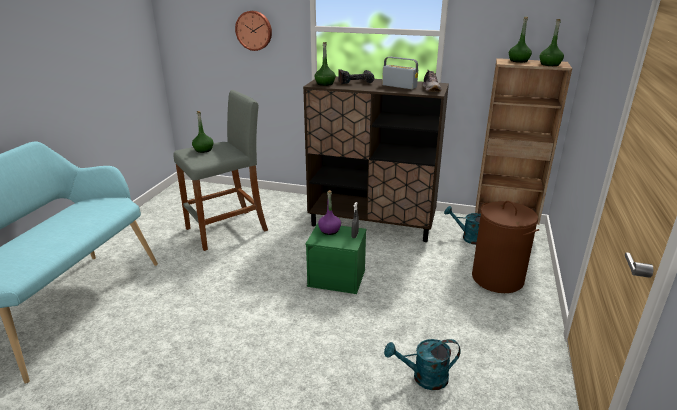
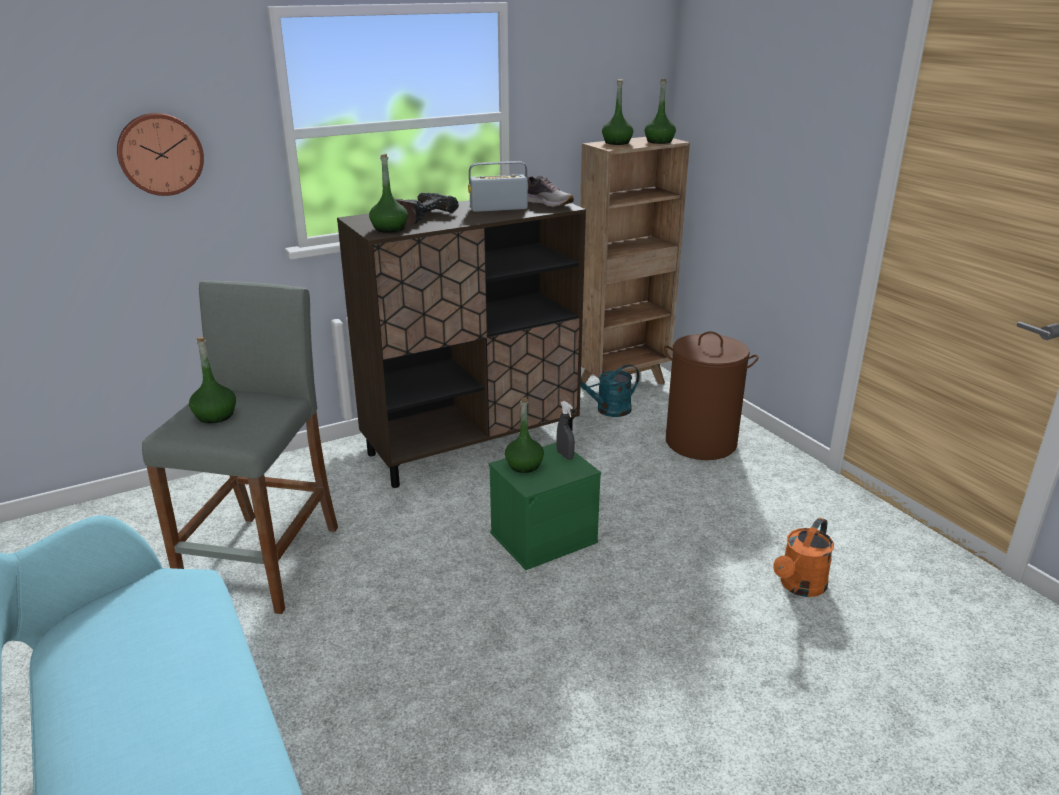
camera: 45 degrees left, 0 degrees up
(329, 230) = (524, 465): purple bottle -> green bottle
(423, 378) = (799, 587): turquoise watering can -> orange watering can

